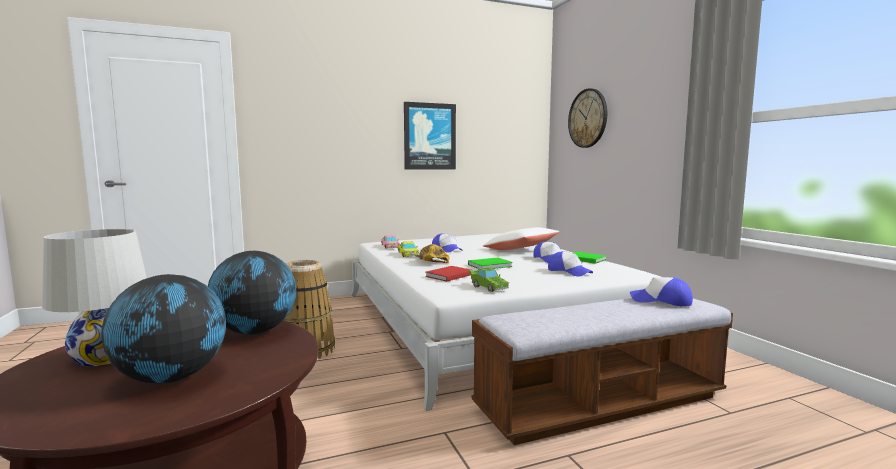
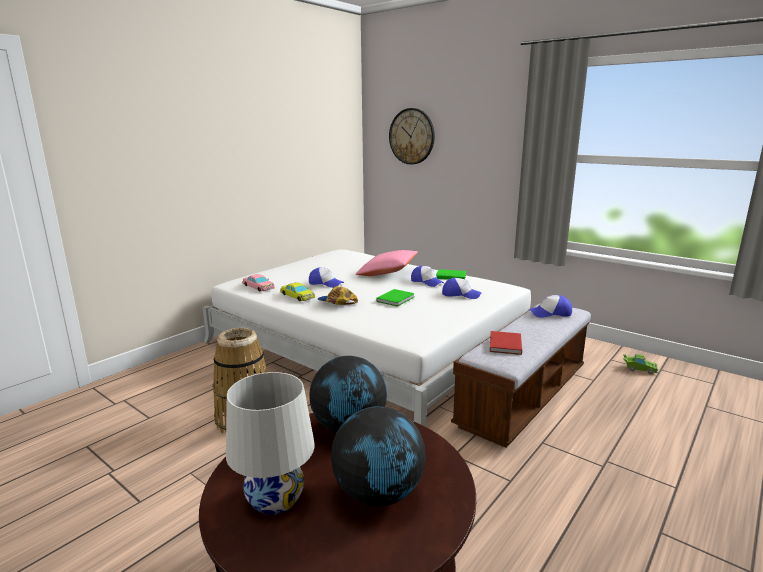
camera: 30 degrees left, 10 degrees up
(429, 136) = (263, 158): picture -> none
(448, 275) = (380, 319): red book -> red book (504, 345)
(487, 287) = (430, 326): green toy car -> green toy car (638, 369)
(520, 250) = (387, 273): white pillow -> pink pillow

